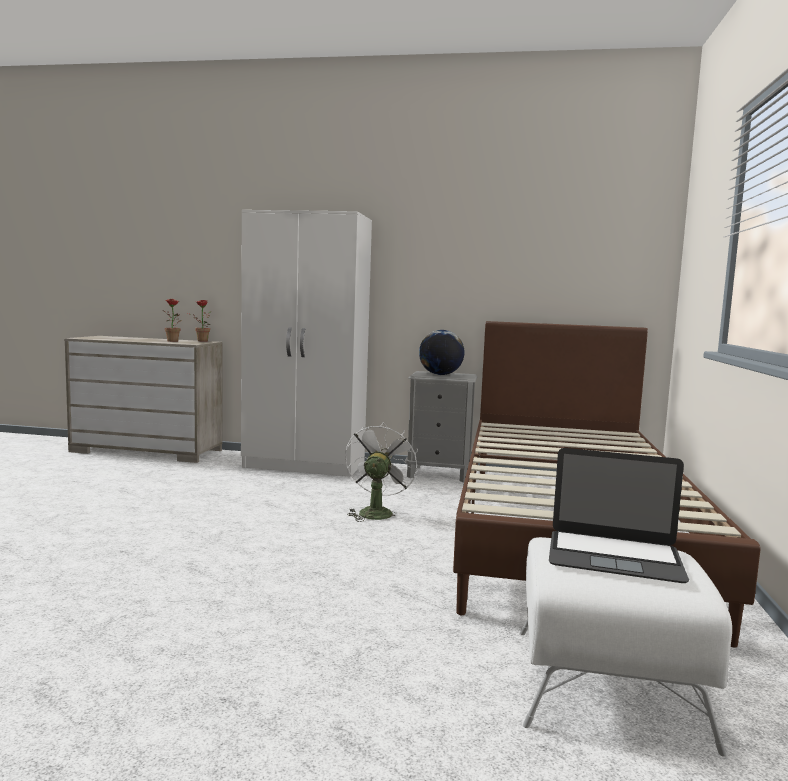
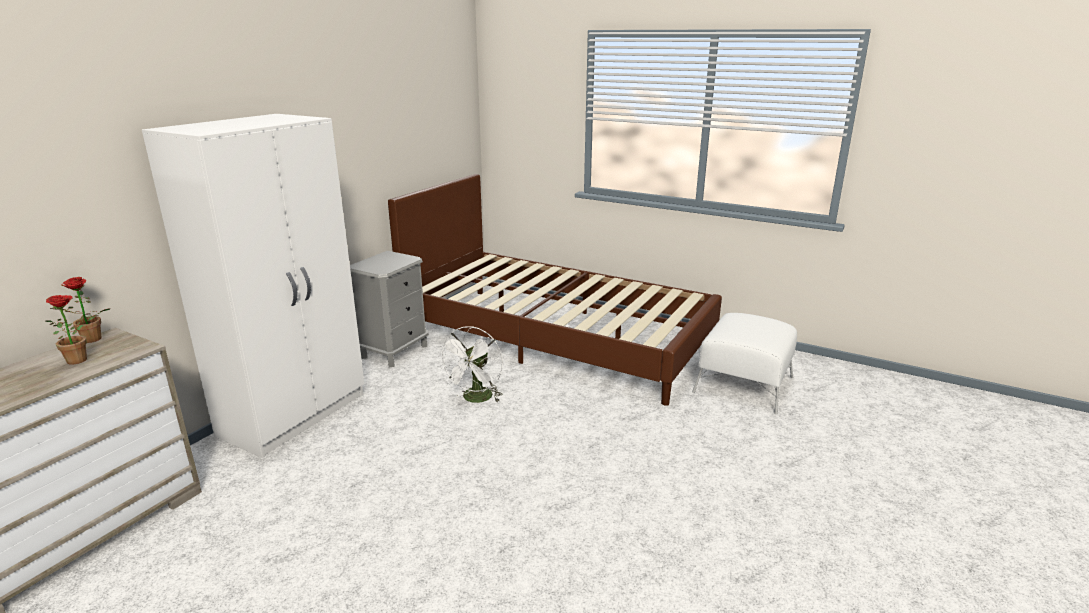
camera: 70 degrees left, 15 degrees up
(376, 512) = (475, 399): white fan -> white fan turned 105 degrees counterclockwise
(440, 375) = (385, 263): globe -> none
(614, 556) = (748, 327): laptop -> none

